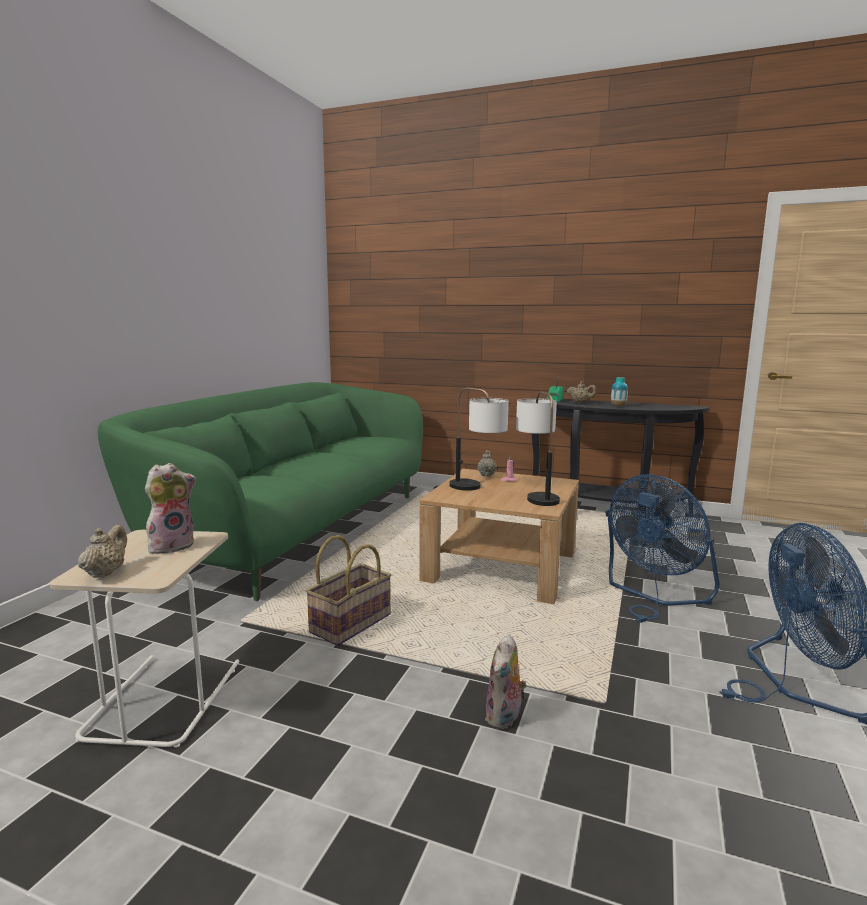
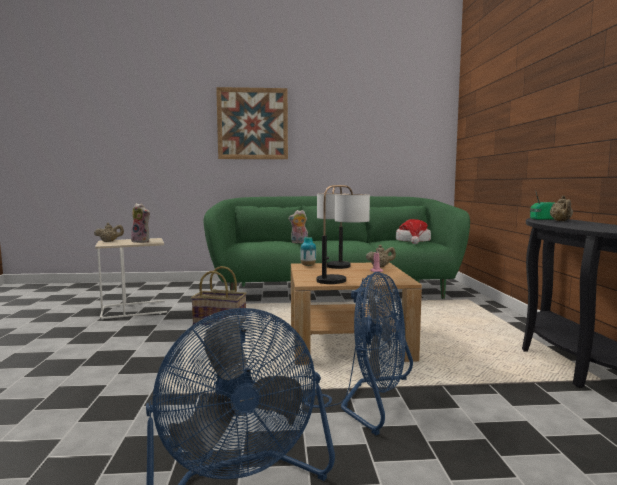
camera: 65 degrees right, 5 degrees down
(112, 266) = (252, 124): none -> picture
(369, 439) = (413, 241): none -> hat
(505, 718) = (132, 369): plush toy -> plush toy (299, 242)
(618, 406) = (578, 225): vase -> vase (308, 265)

